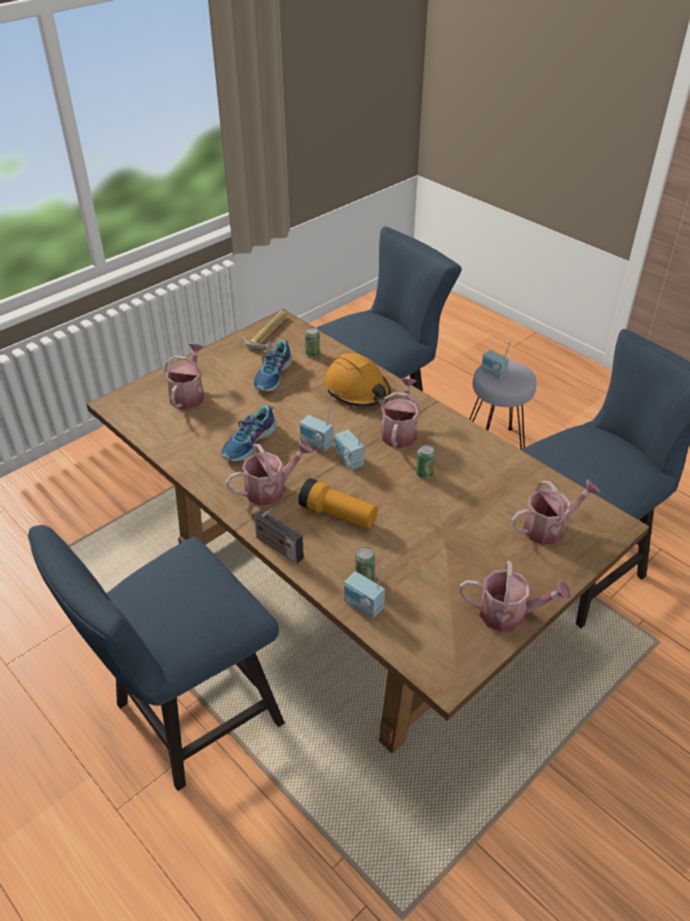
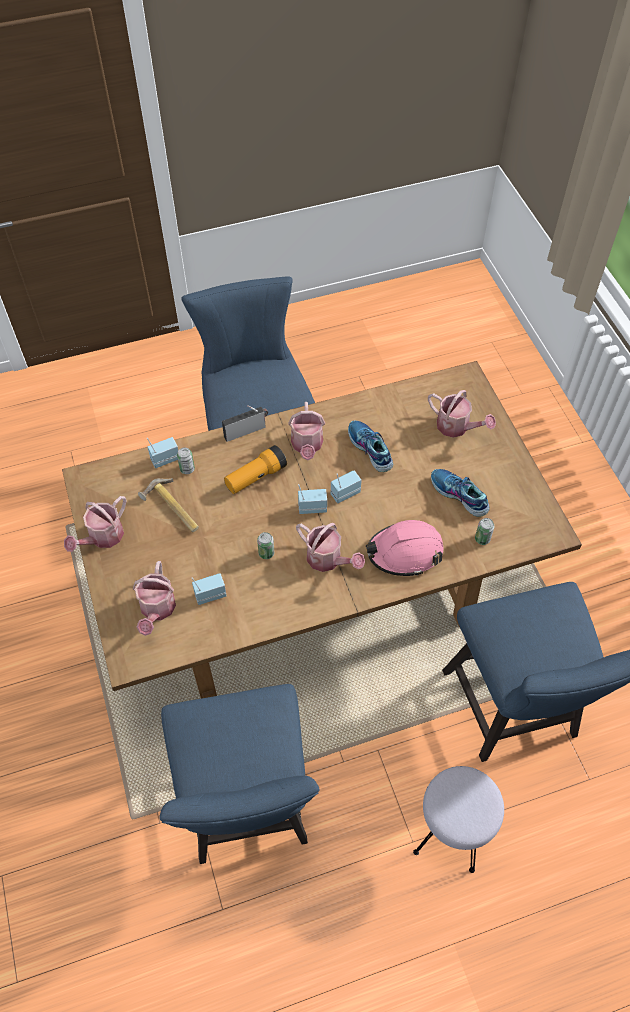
camera: 115 degrees right, 15 degrees up
(270, 334) = (533, 515): hammer -> hammer (171, 509)
(357, 390) = (405, 552): orange hard hat -> pink hard hat
(493, 373) = (473, 790): radio -> radio (210, 594)

